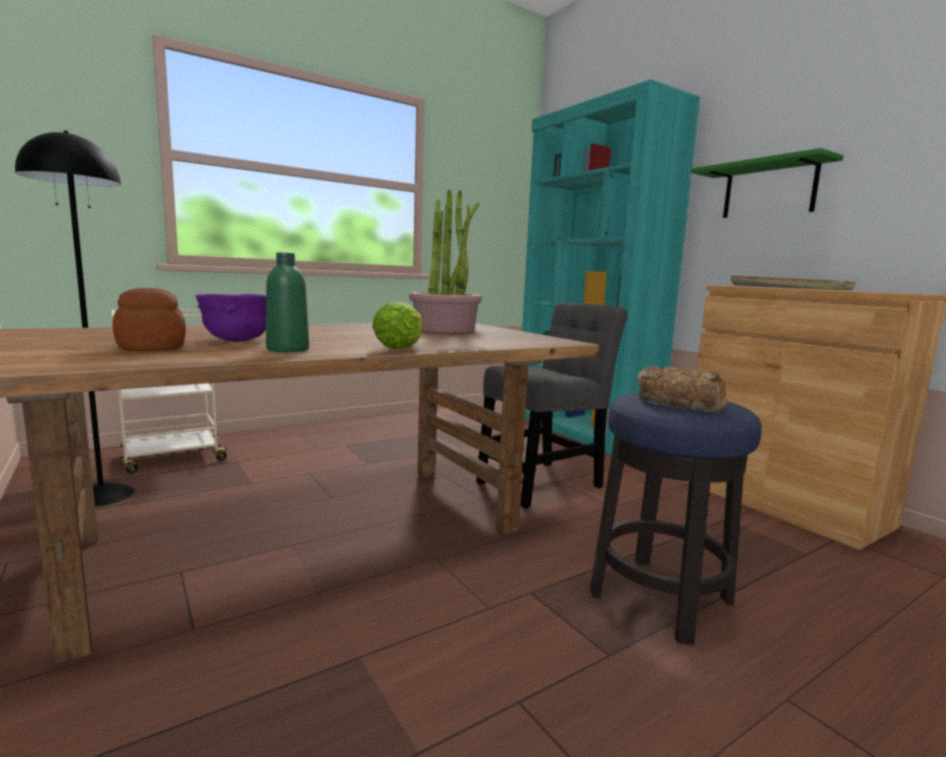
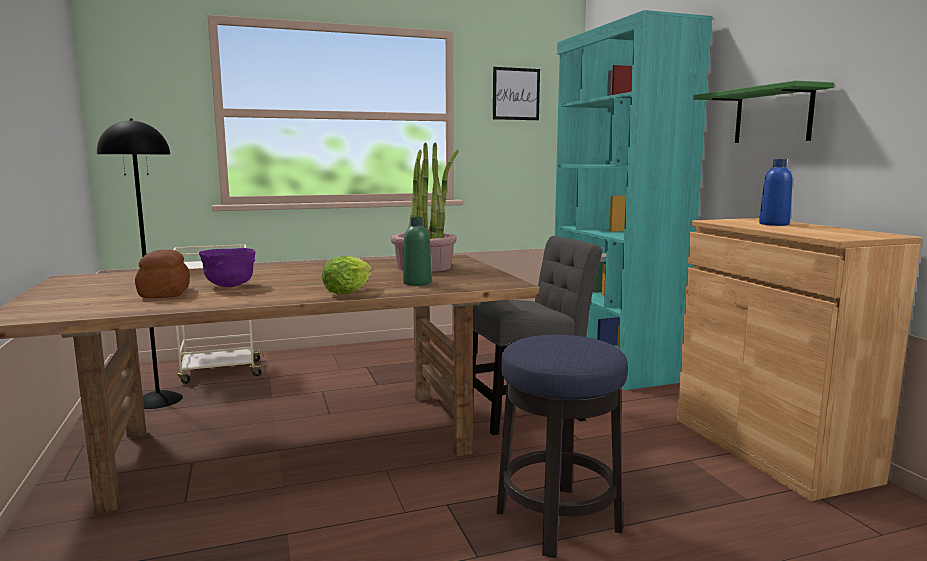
camera: 15 degrees right, 0 degrees up
(288, 349) = (256, 295): green bottle -> green bottle (417, 283)
(480, 172) = (516, 94): none -> picture
(679, 401) = (559, 346): bread -> none
(791, 288) = (774, 224): beige tray -> blue bottle

